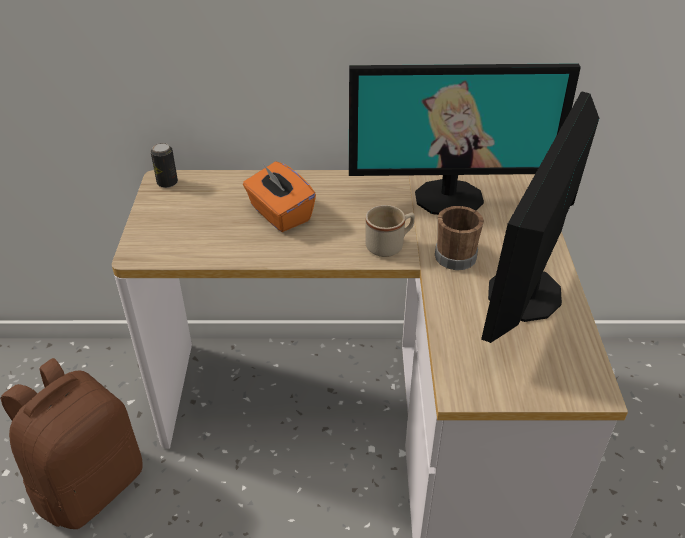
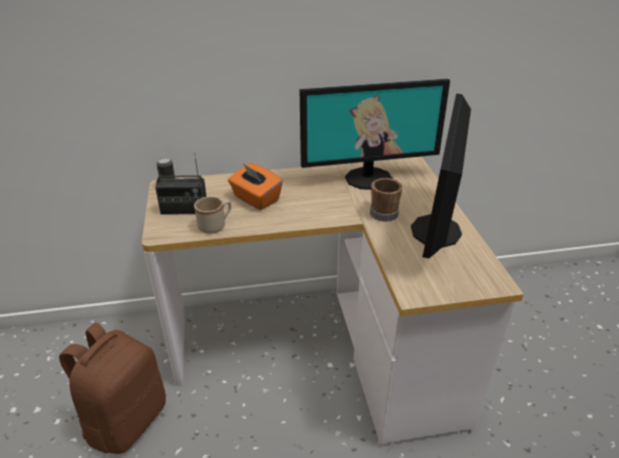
camera: 10 degrees left, 5 degrees down
(179, 220) = (184, 209): none -> radio
(389, 245) = (337, 211): beige mug -> beige mug (215, 225)

